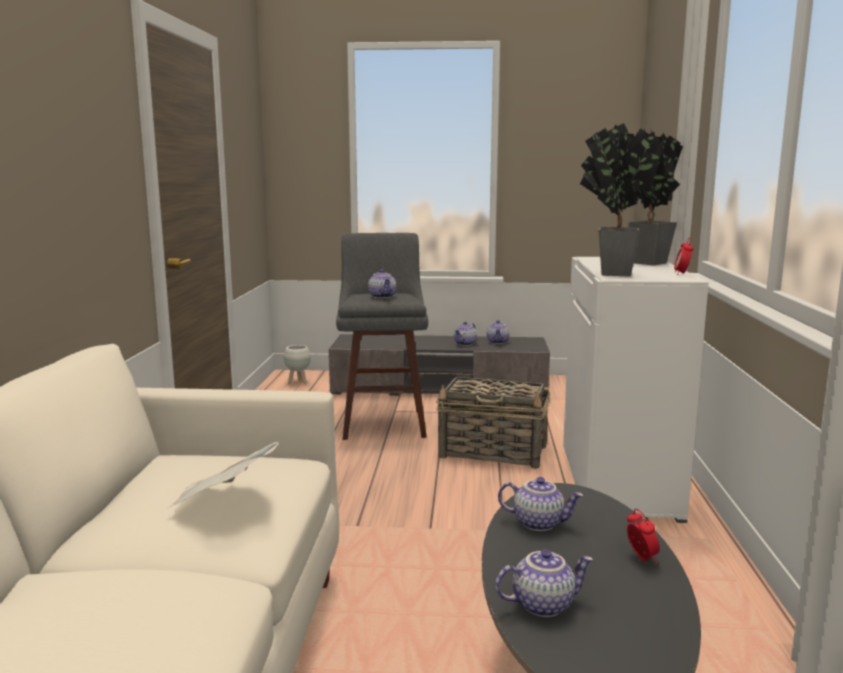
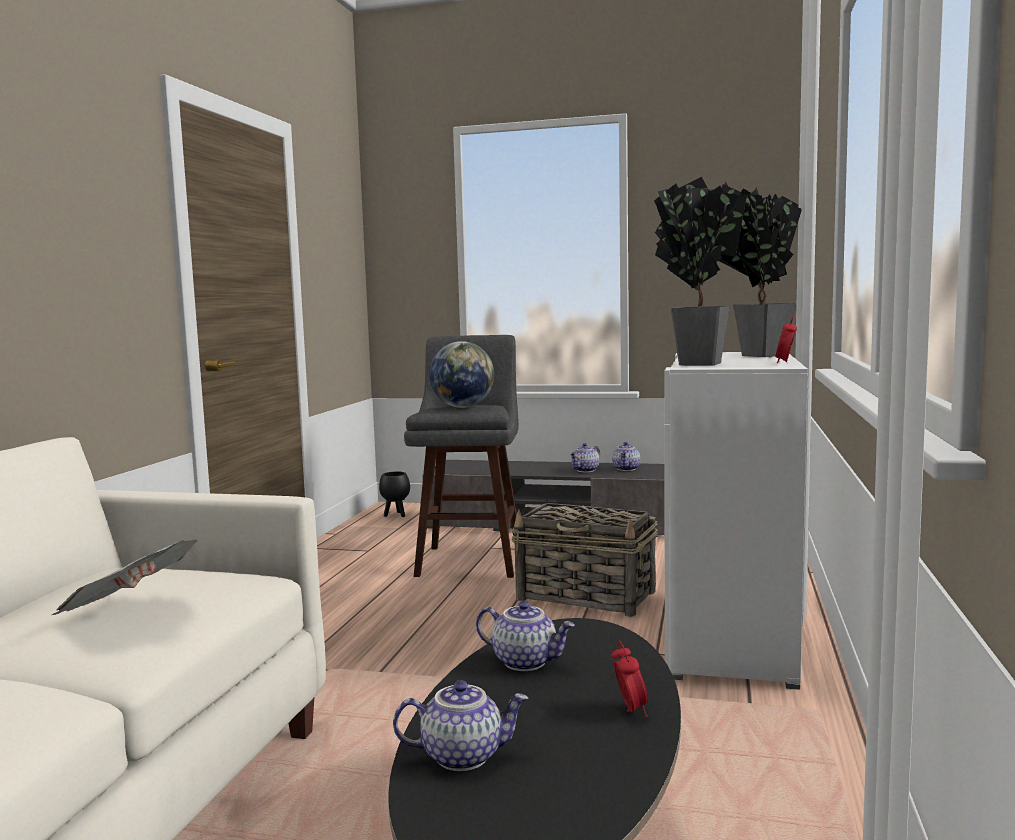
camera: 10 degrees right, 5 degrees down
(298, 382) = (396, 515): white planter -> black planter
(383, 296) = (463, 407): teapot -> globe

